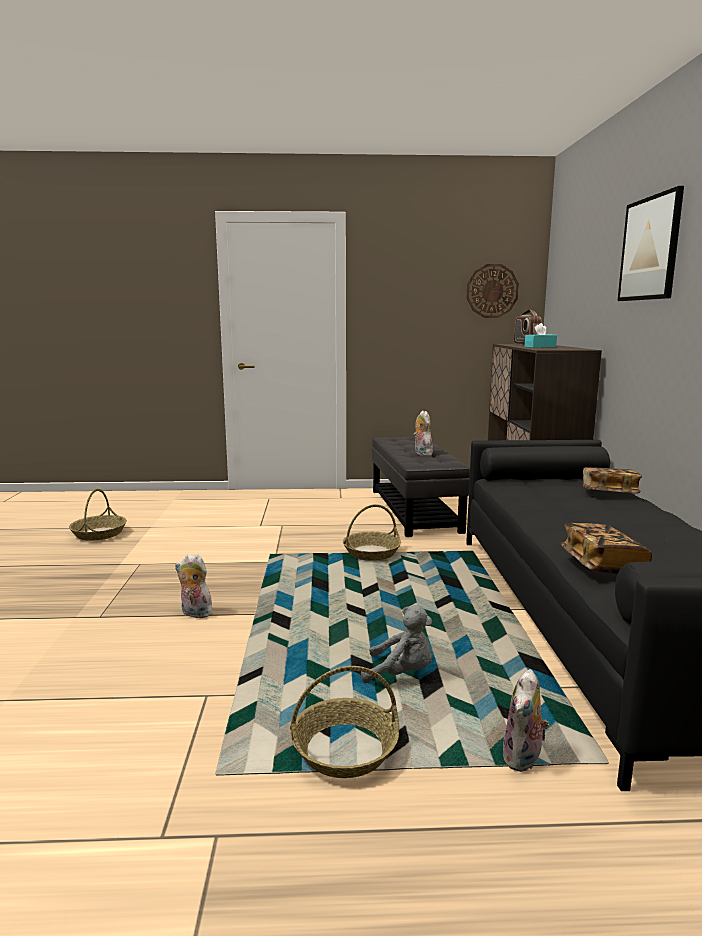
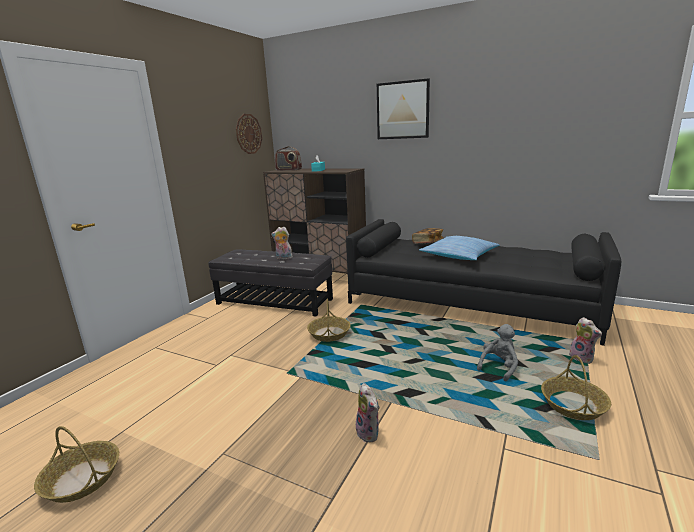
camera: 60 degrees left, 5 degrees up
(194, 614) = (369, 433): plush toy -> plush toy turned 75 degrees counterclockwise
(582, 517) = (459, 255): none -> pillow
(602, 565) = (530, 267): book -> none

